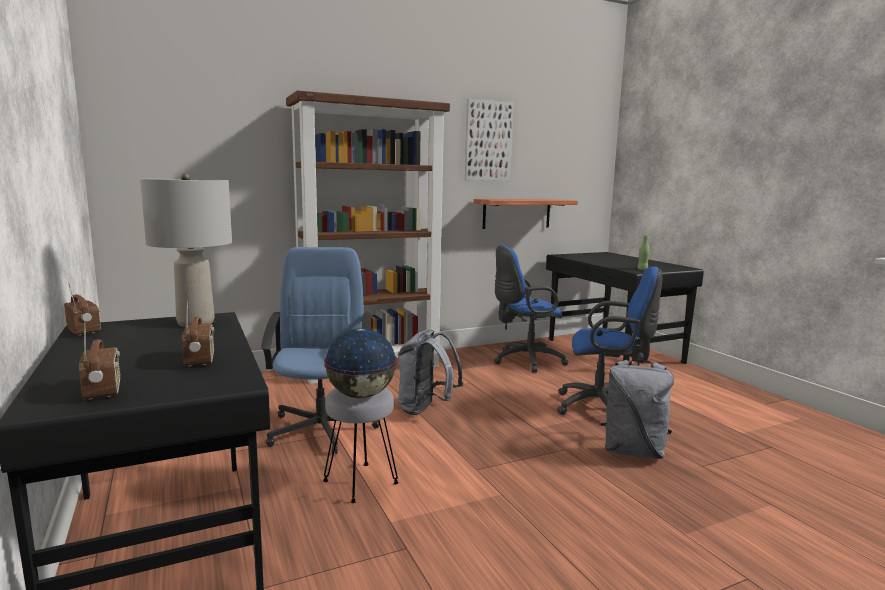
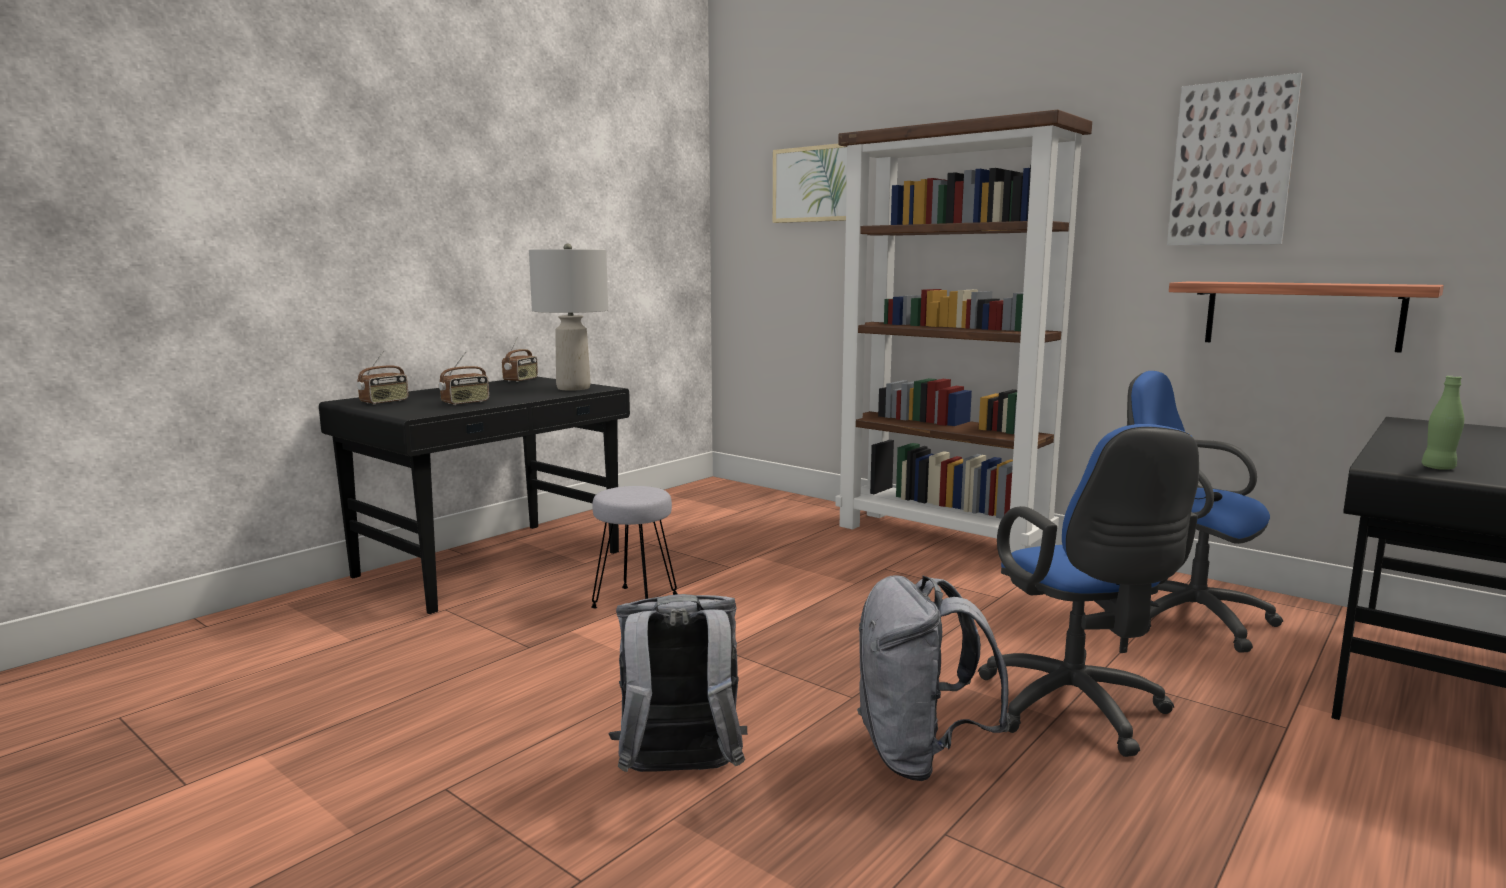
camera: 65 degrees right, 0 degrees up
(220, 122) = (816, 184): none -> picture
(322, 428) = (735, 559): blue office chair -> none
(361, 396) = (621, 494): globe -> none
(426, 409) = (857, 591): grey backpack -> grey backpack (679, 774)

